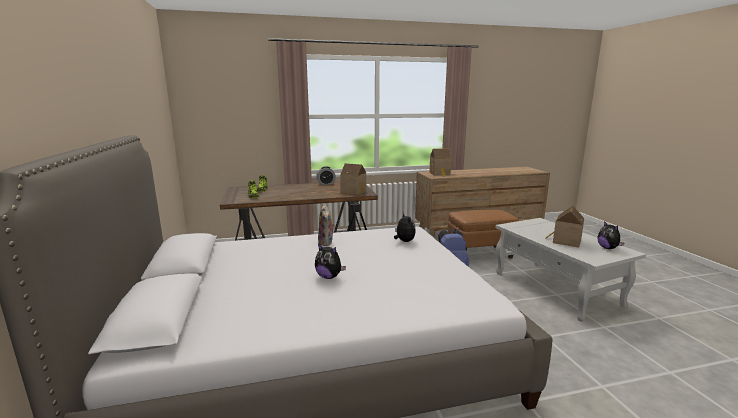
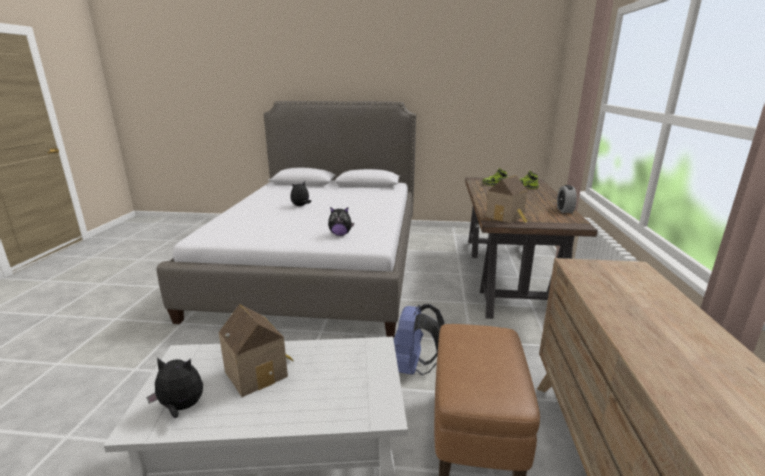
camera: 110 degrees right, 5 degrees up
(326, 242) = (367, 211): plush toy -> none
(440, 174) = (619, 278): toy house -> none

